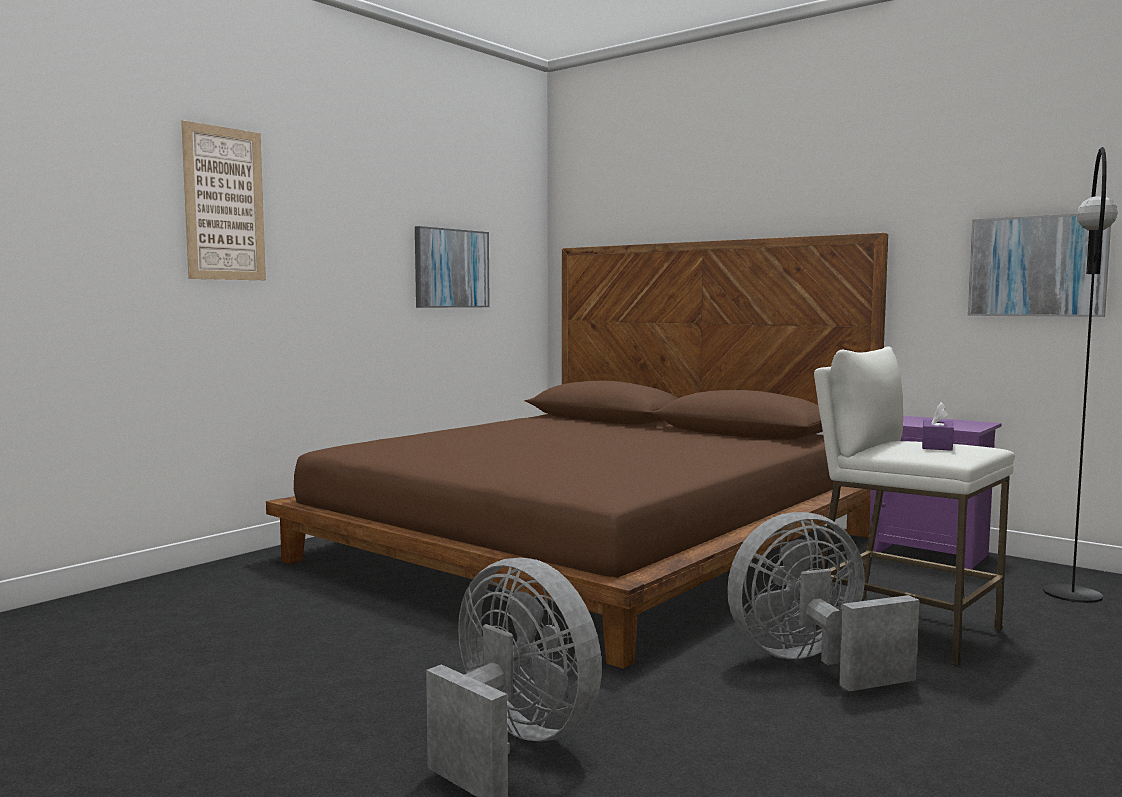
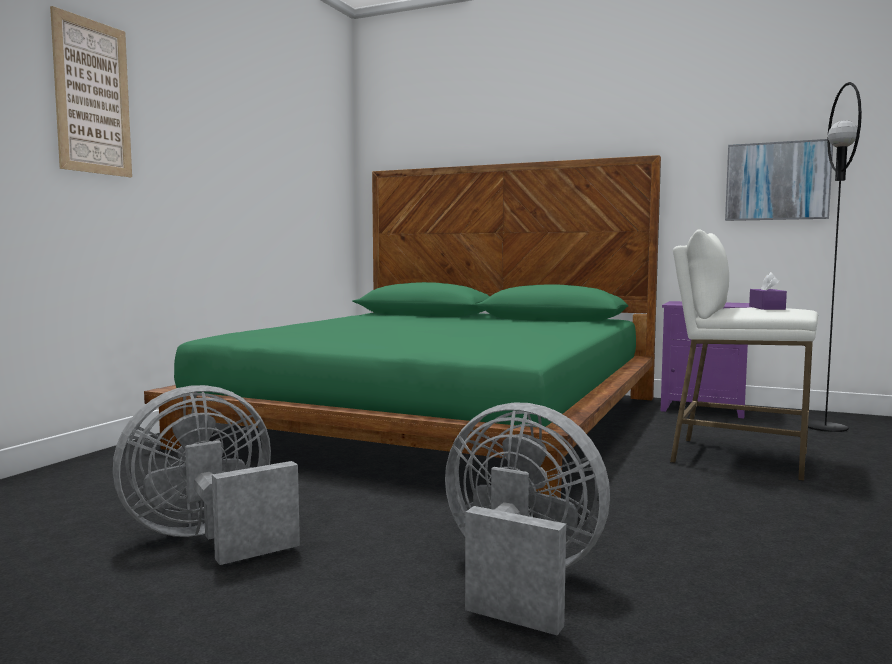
camera: 15 degrees left, 0 degrees up
(451, 268) = (285, 182): picture -> none
(588, 548) = (438, 420): brown bed -> green bed
(811, 663) = (698, 489): grey fan -> grey fan (210, 538)

